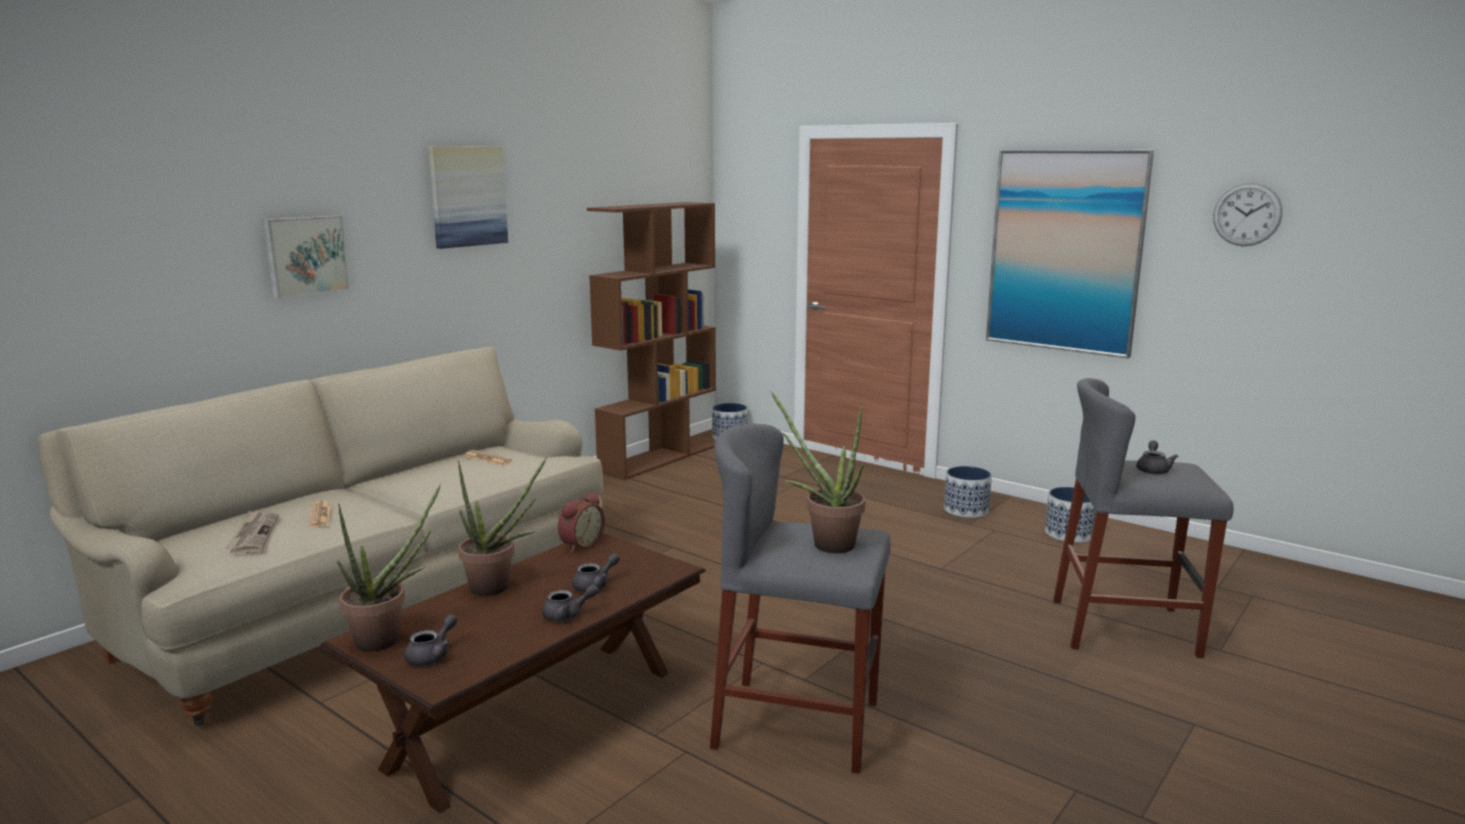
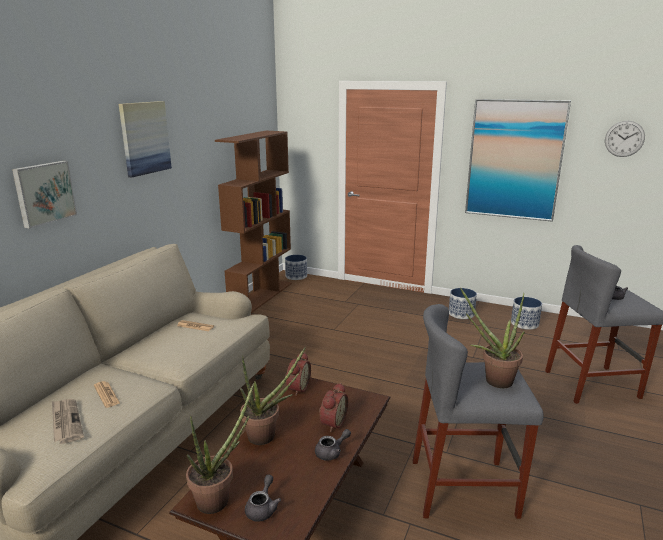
camera: 15 degrees left, 5 degrees up
(595, 585) = (332, 422): grey teapot -> alarm clock

